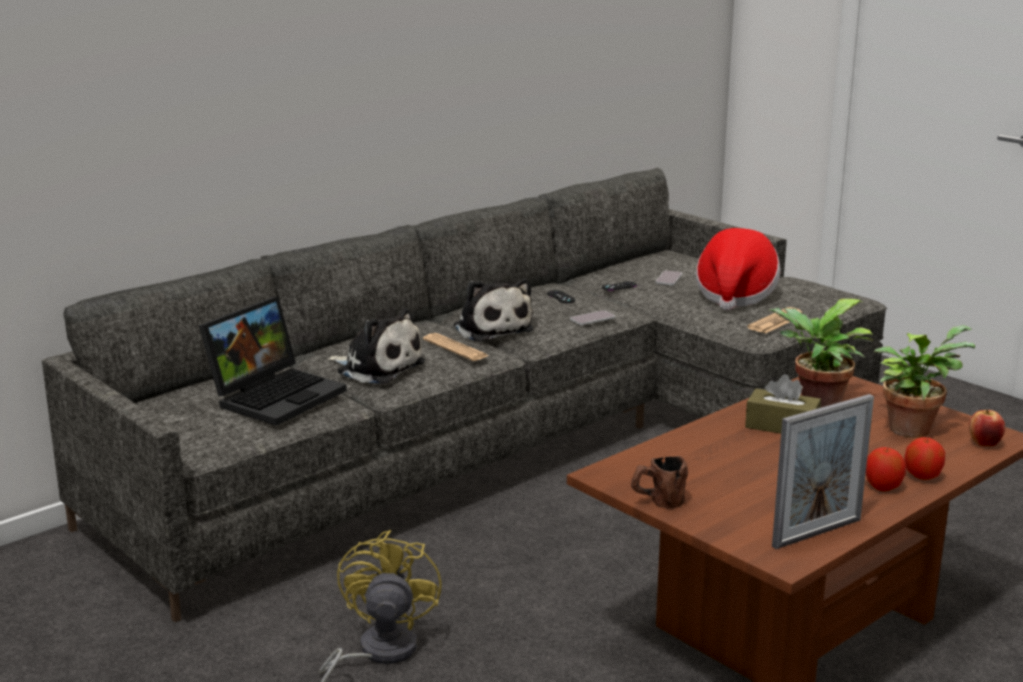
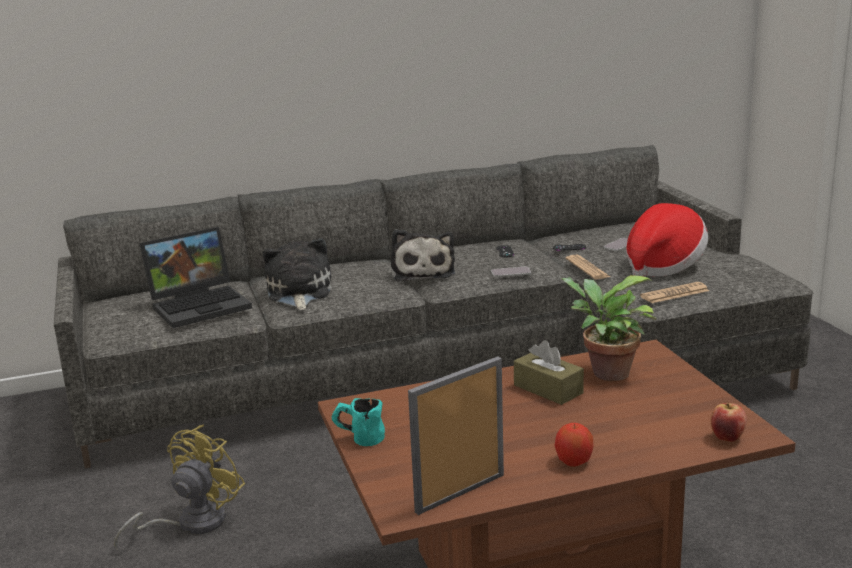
camera: 25 degrees right, 0 degrees up
(377, 367) = (298, 293): plush toy -> plush toy turned 150 degrees counterclockwise
(455, 348) = (371, 284): newspaper -> newspaper (587, 268)
(657, 502) = (359, 438): brown mug -> turquoise mug
(817, 533) = (460, 493): picture frame -> picture frame turned 150 degrees clockwise
(912, 427) = (671, 410): potted plant -> none
(922, 476) = (624, 458): apple -> none

